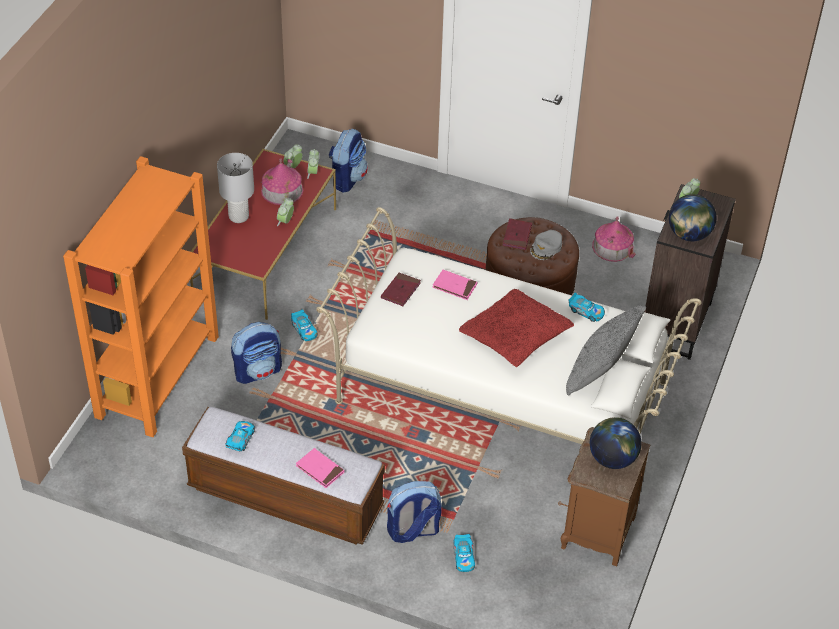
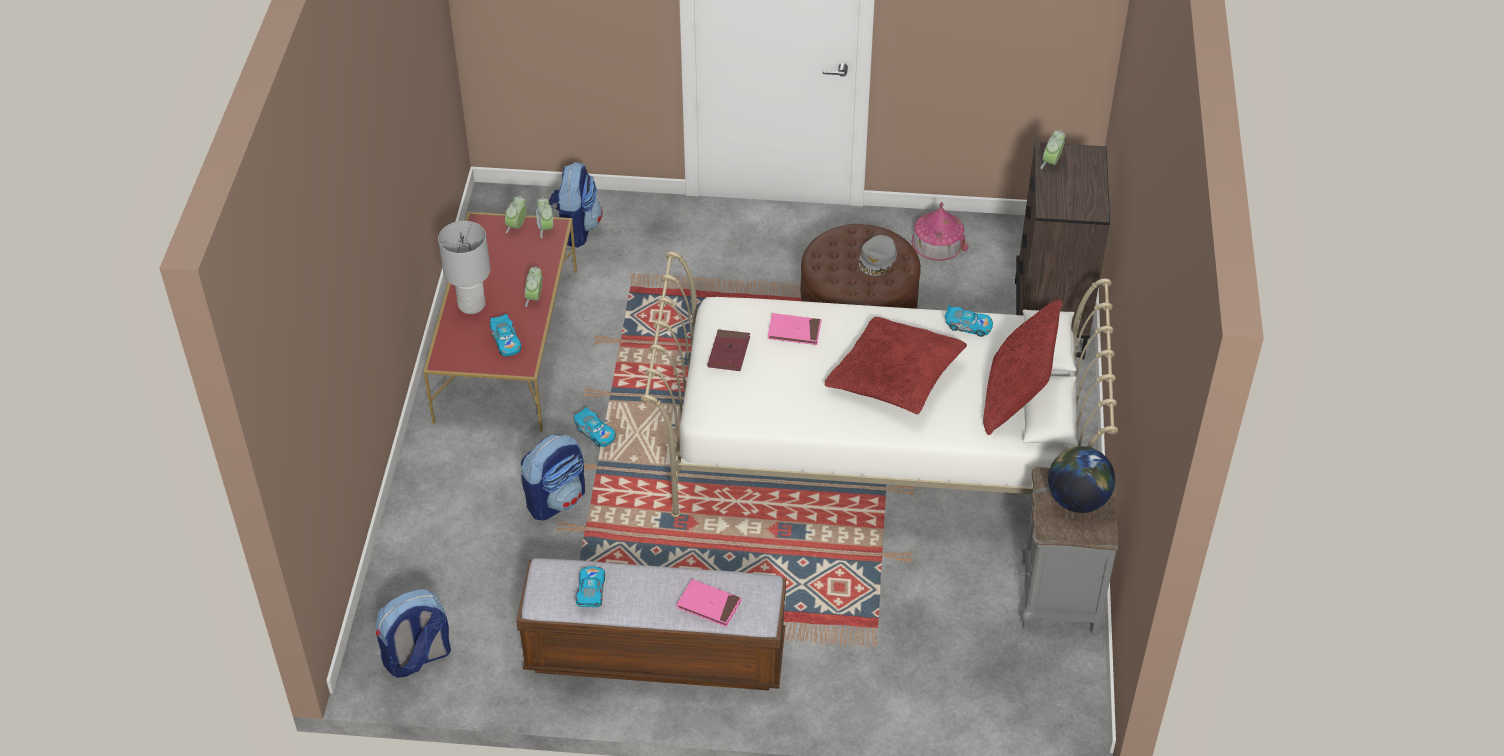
camera: 15 degrees left, 0 degrees up
(157, 376) = (427, 537): orange bookcase -> none
(282, 190) = (514, 260): toy house -> none
(413, 531) = (833, 655): backpack -> backpack (417, 658)
(464, 557) = (909, 671): toy car -> toy car (506, 341)
(517, 236) = (835, 252): red book -> none
(596, 531) = (1057, 598): brown nightstand -> grey nightstand
(600, 374) = (1016, 399): grey pillow -> red pillow
(689, 234) = (1070, 202): globe -> none

